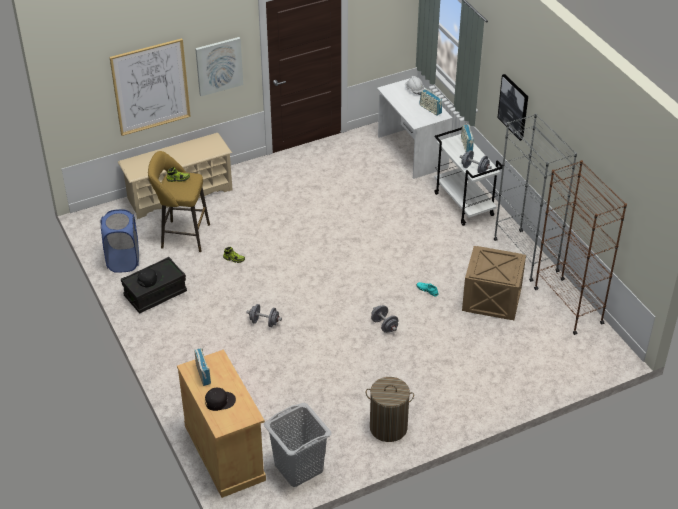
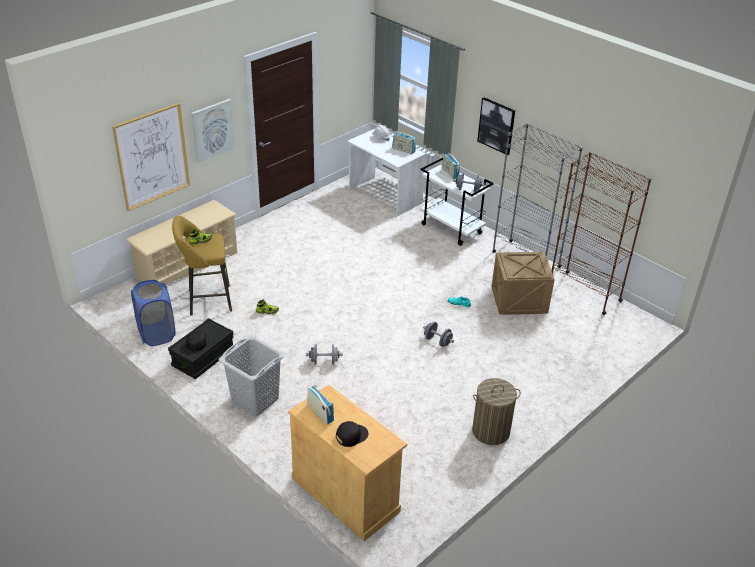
camera: 20 degrees left, 5 degrees down
(299, 467) = (426, 490): grey laundry basket -> grey laundry basket (255, 400)

